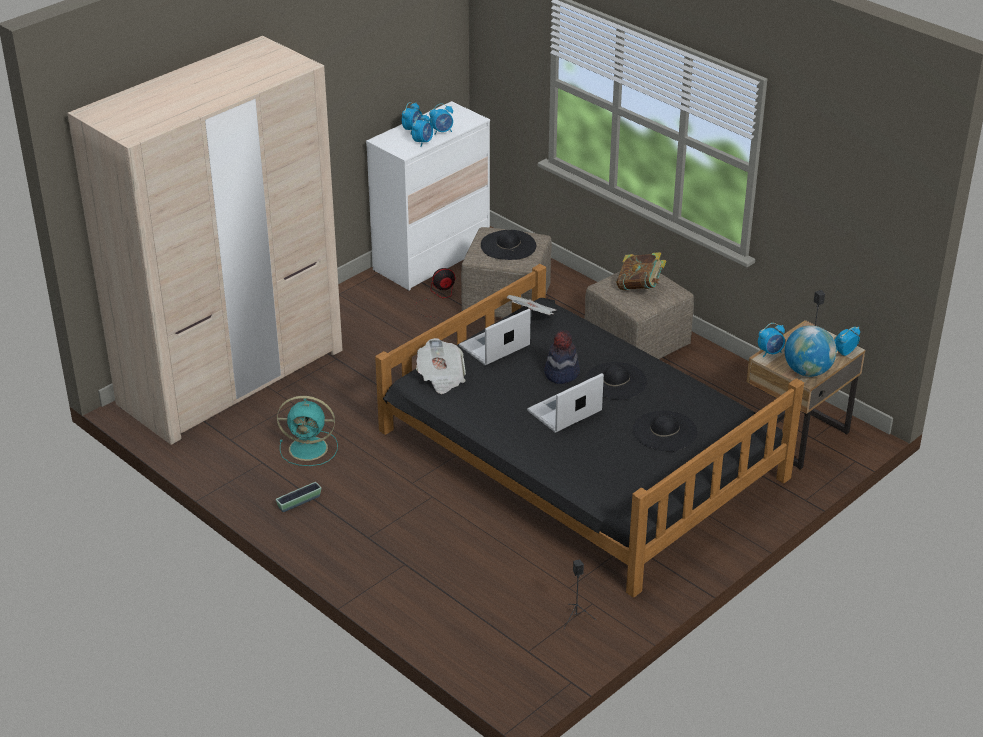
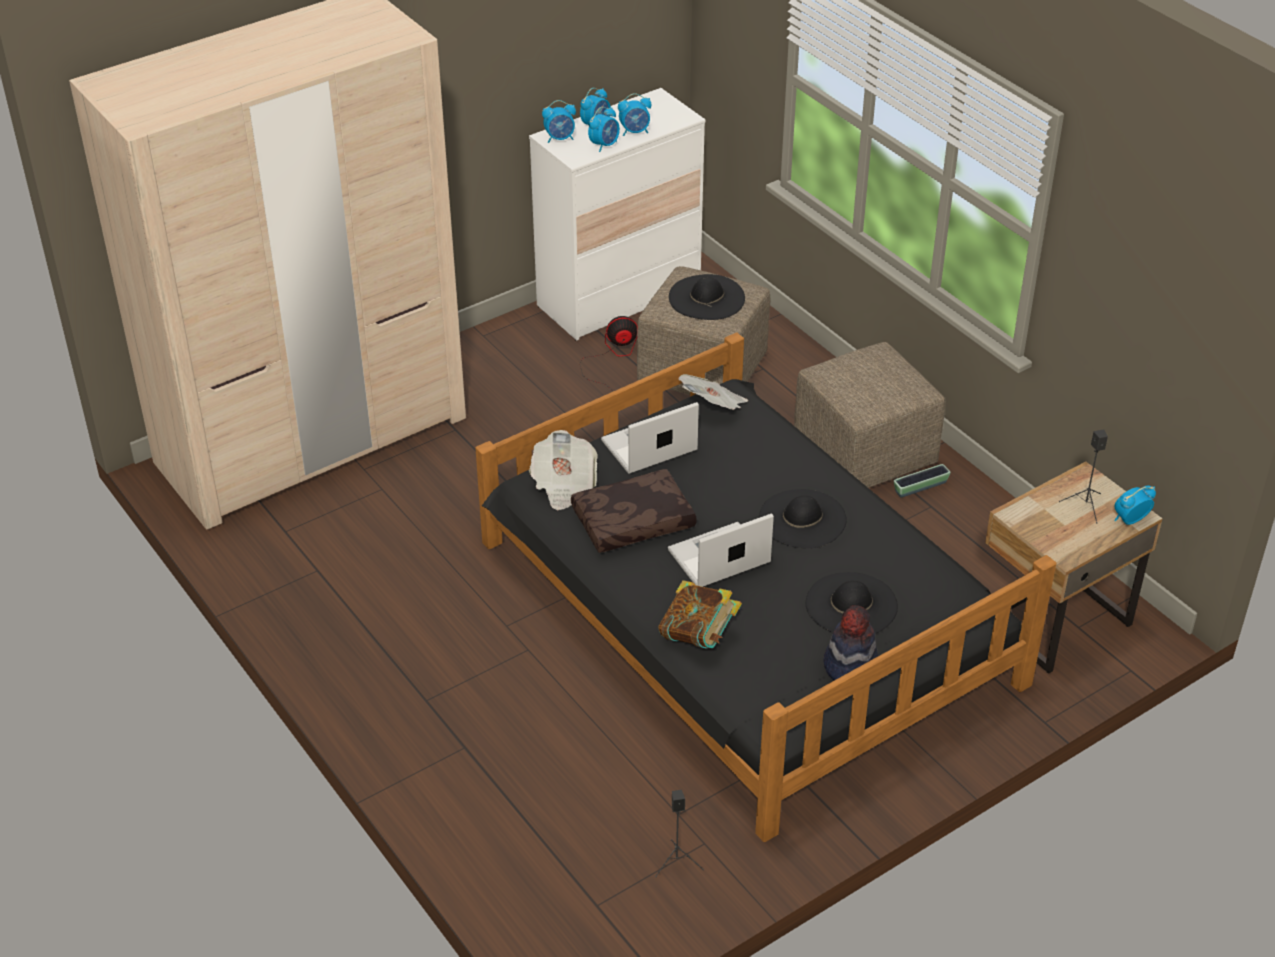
camera: 10 degrees right, 5 degrees up
(299, 502) = (349, 635): planter -> planter (920, 487)
(310, 448) = (385, 557): turquoise fan -> none
(497, 396) = (633, 523): none -> brown pillow
(561, 373) = (730, 497): hat -> hat (849, 665)
(640, 287) = (871, 379): book -> book (699, 636)
(770, 352) = (1023, 507): alarm clock -> alarm clock (560, 138)
(807, 371) = (1069, 543): globe -> none

